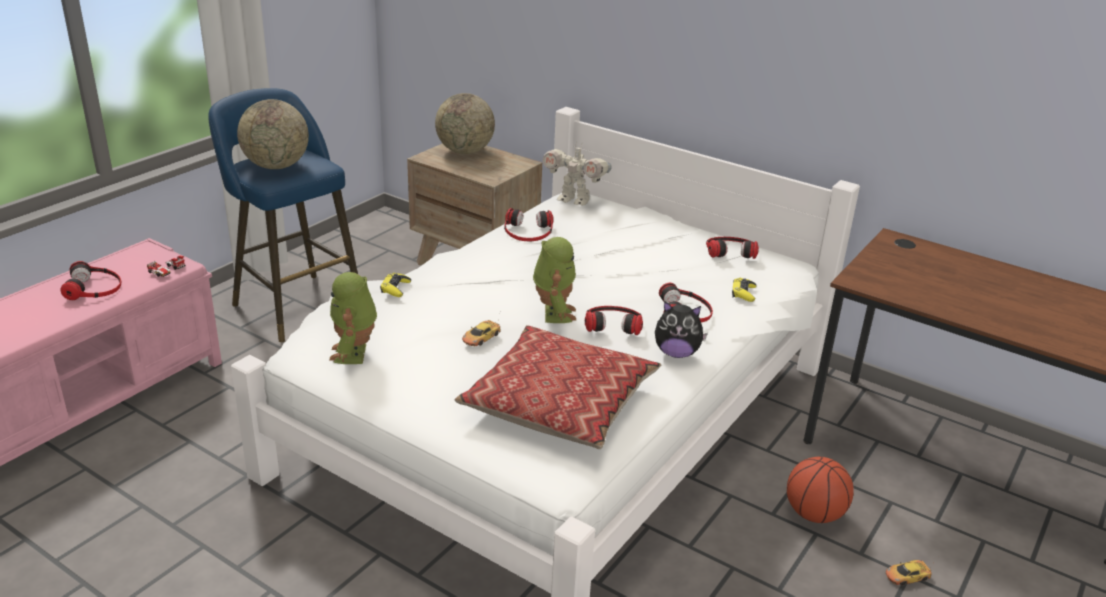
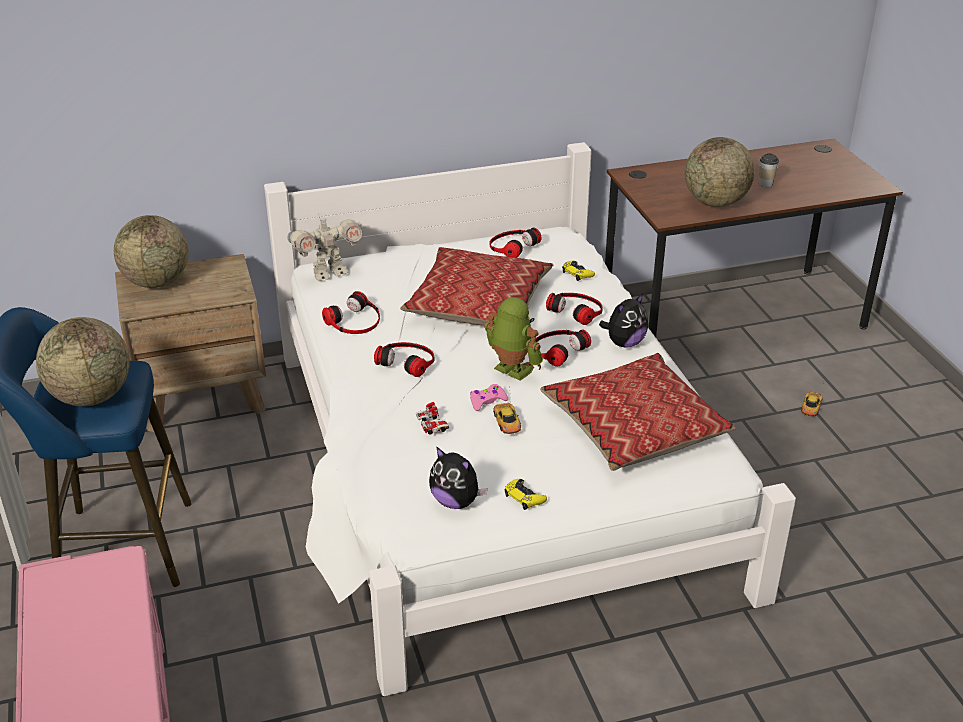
camera: 50 degrees left, 5 degrees up
(94, 288) = (91, 642): headphones -> headphones (407, 361)
(168, 270) = (122, 573): toy car -> toy car (432, 424)
(354, 354) = (456, 501): toy robot -> plush toy
(395, 288) = (372, 434): yellow game controller -> yellow game controller (524, 497)
(497, 318) = (487, 401): none -> pink game controller
(629, 267) = (479, 302): none -> pillow
(813, 514) = (723, 409): basketball -> none
(933, 295) = (715, 202): none -> globe
(1025, 310) = (765, 184): none -> cup

